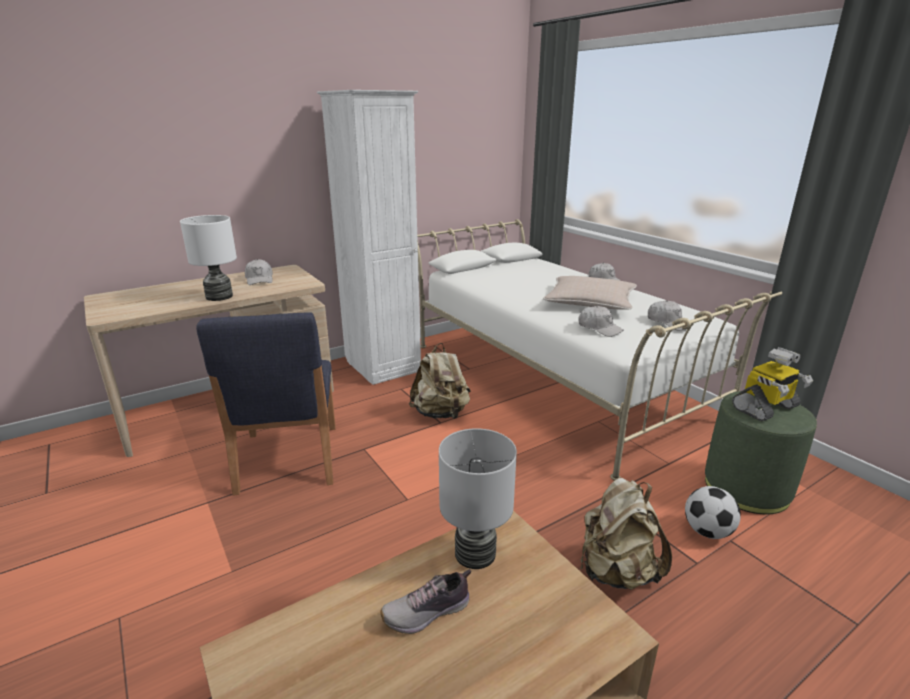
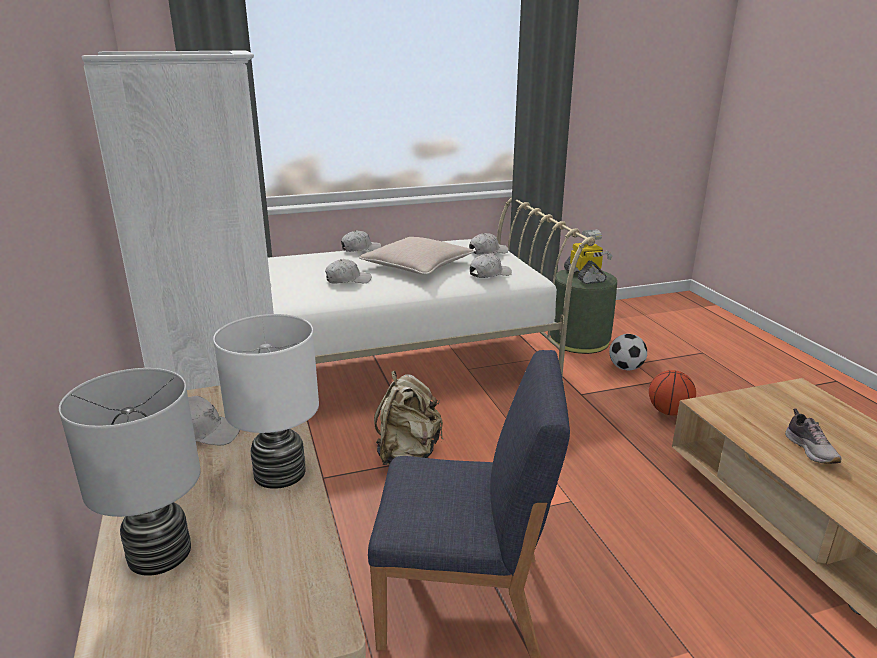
camera: 75 degrees left, 0 degrees up
(474, 553) = (743, 422): grey table lamp -> grey table lamp (159, 554)
(526, 286) = (348, 280): none -> white cap
(616, 571) = (668, 412): beige backpack -> basketball

